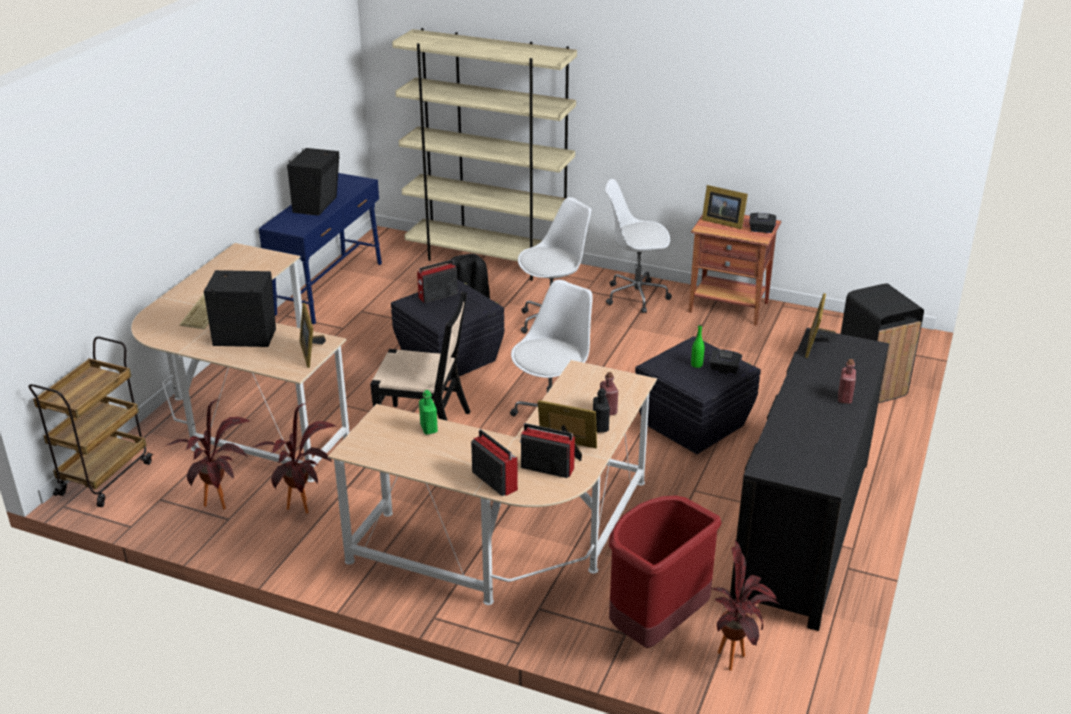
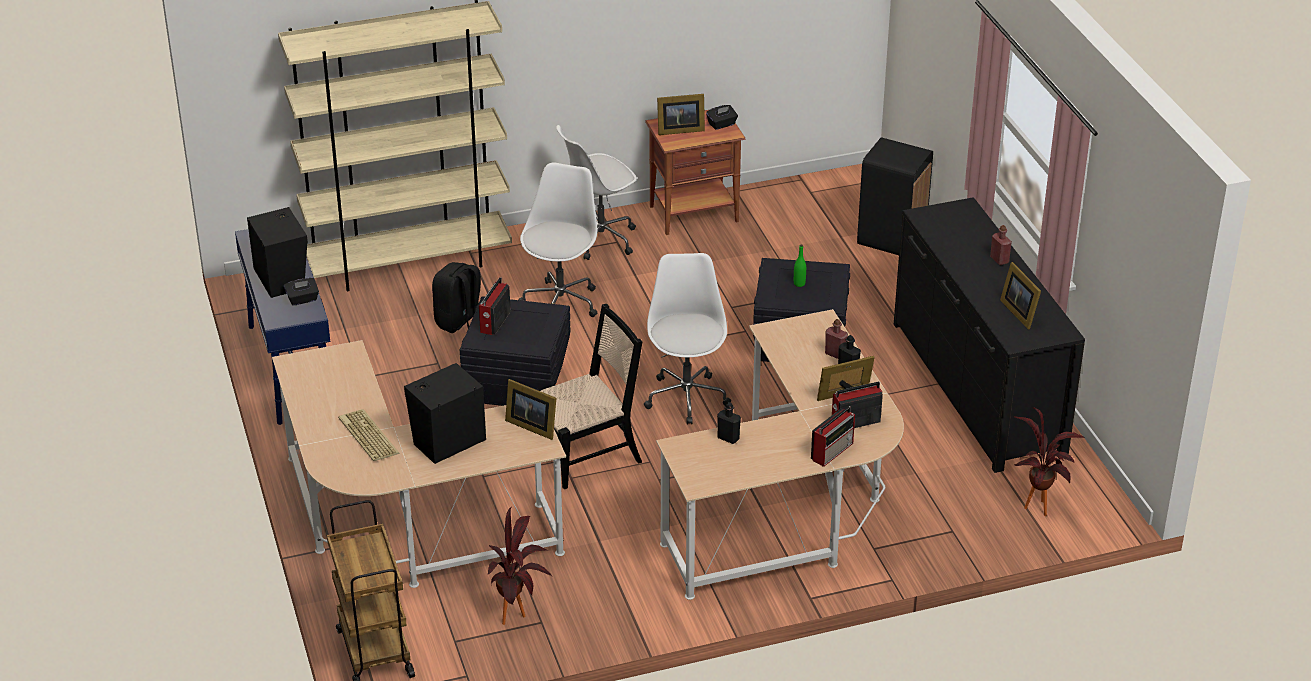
camera: 40 degrees left, 5 degrees up
(305, 509) = (593, 579): potted plant -> none
(429, 428) = (728, 438): green bottle -> black bottle
(494, 480) = (833, 451): radio -> radio turned 120 degrees clockwise
(654, 625) = (964, 514): red trash can -> none
(724, 369) = (825, 278): black tissue box -> black tissue box (302, 299)
(816, 344) = (927, 222): picture frame -> picture frame (1019, 312)

